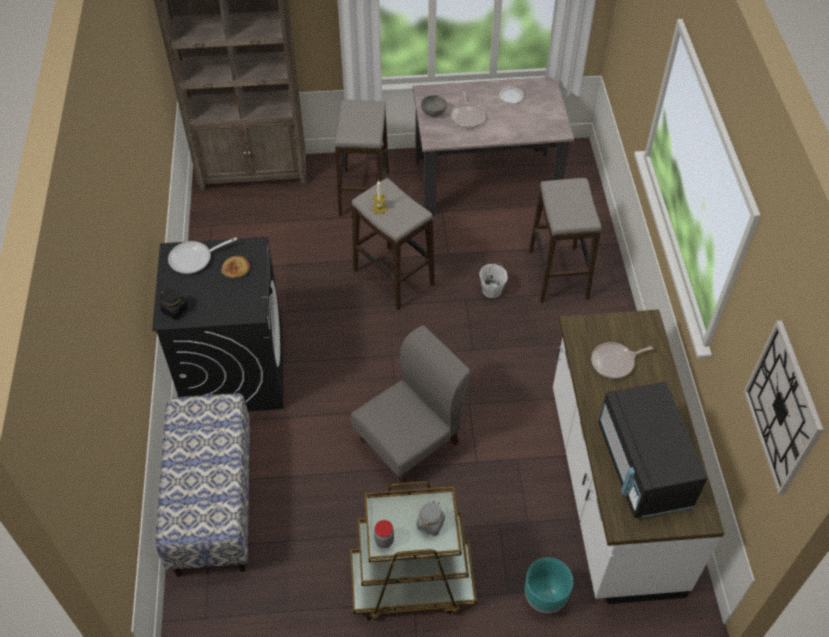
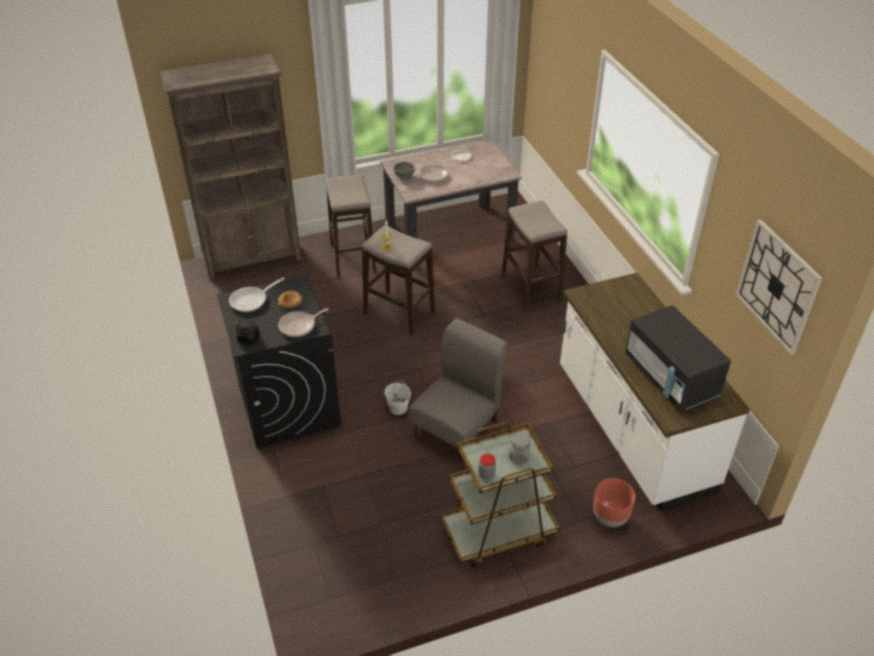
camera: 15 degrees left, 10 degrees down
(213, 502) = (305, 508): bench -> none
(491, 290) = (482, 308): white bucket -> white bucket (398, 408)
(544, 598) = (610, 518): turquoise planter -> brown planter
(614, 362) = (619, 313): frying pan -> frying pan (299, 326)

